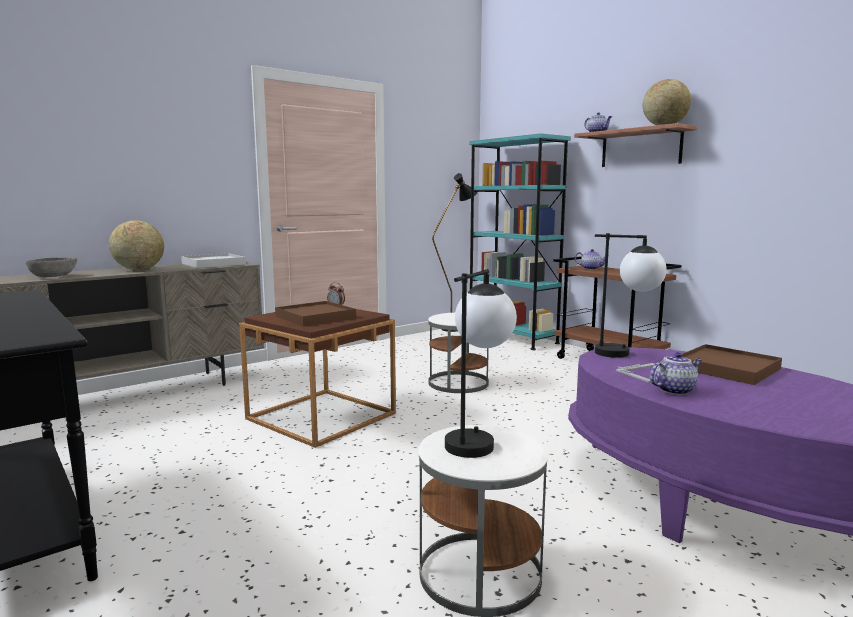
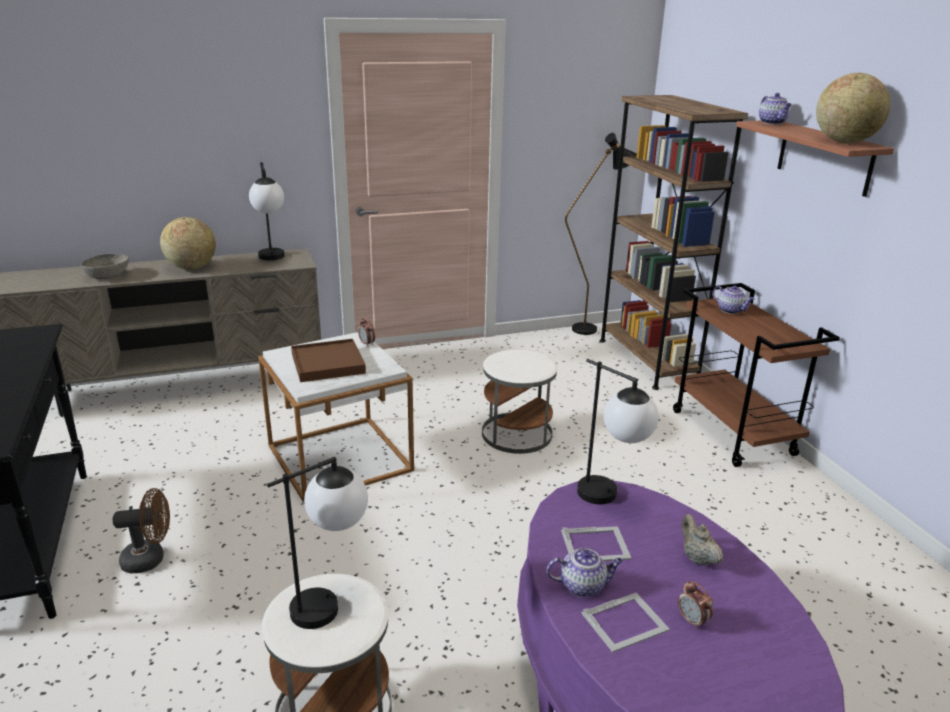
camera: 20 degrees right, 15 degrees up
(182, 511) = (150, 559): none -> brown fan
(213, 264) = (272, 259): white tray -> table lamp
(321, 416) = (339, 458): brown side table -> white side table
(512, 338) = (647, 360): turquoise bookcase -> brown bookcase
(726, 368) = (697, 558): brown tray -> beige teapot
(732, 400) = (626, 622): none -> picture frame
(773, 392) = (692, 621): none -> alarm clock

